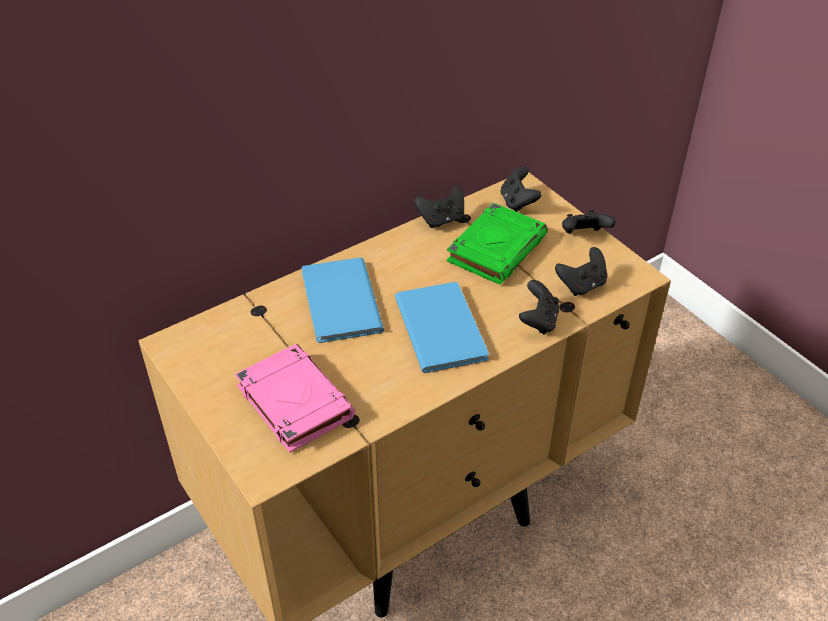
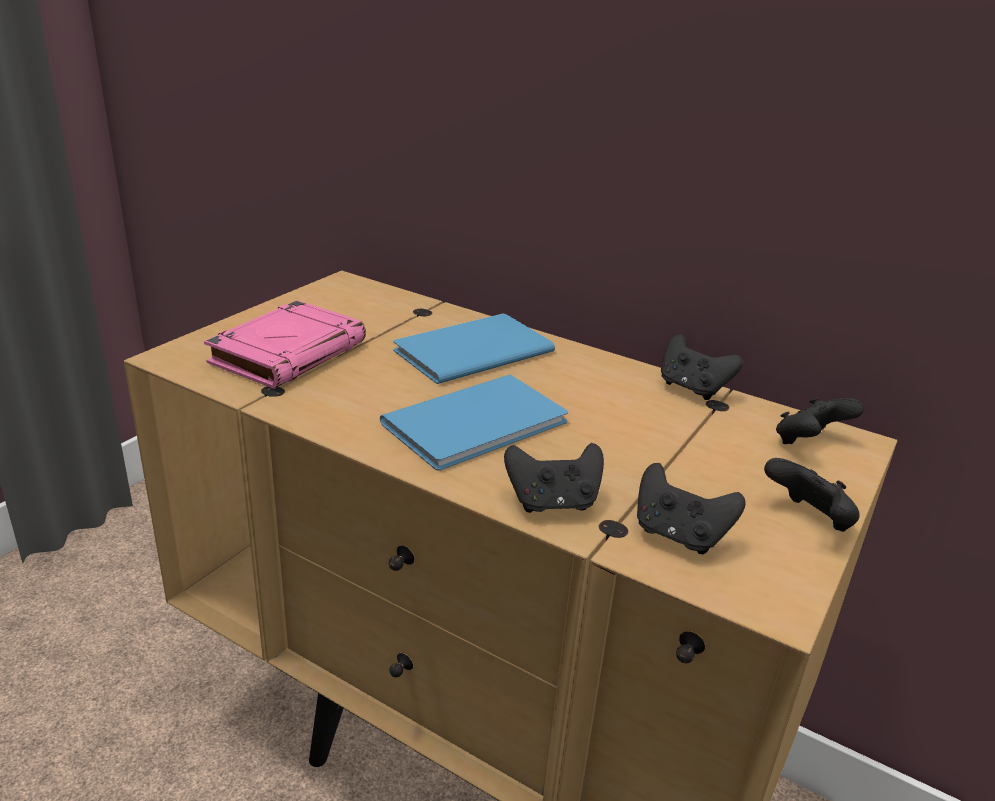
camera: 65 degrees right, 15 degrees down
(497, 248) = (682, 440): green book -> none

